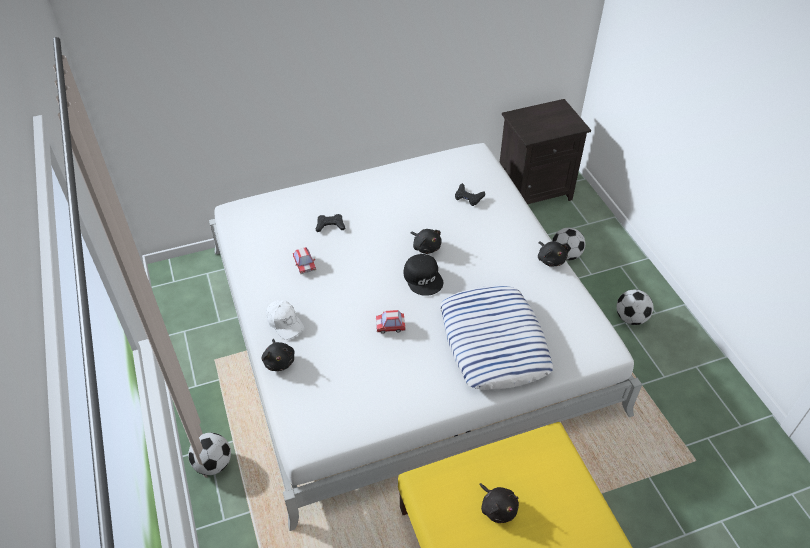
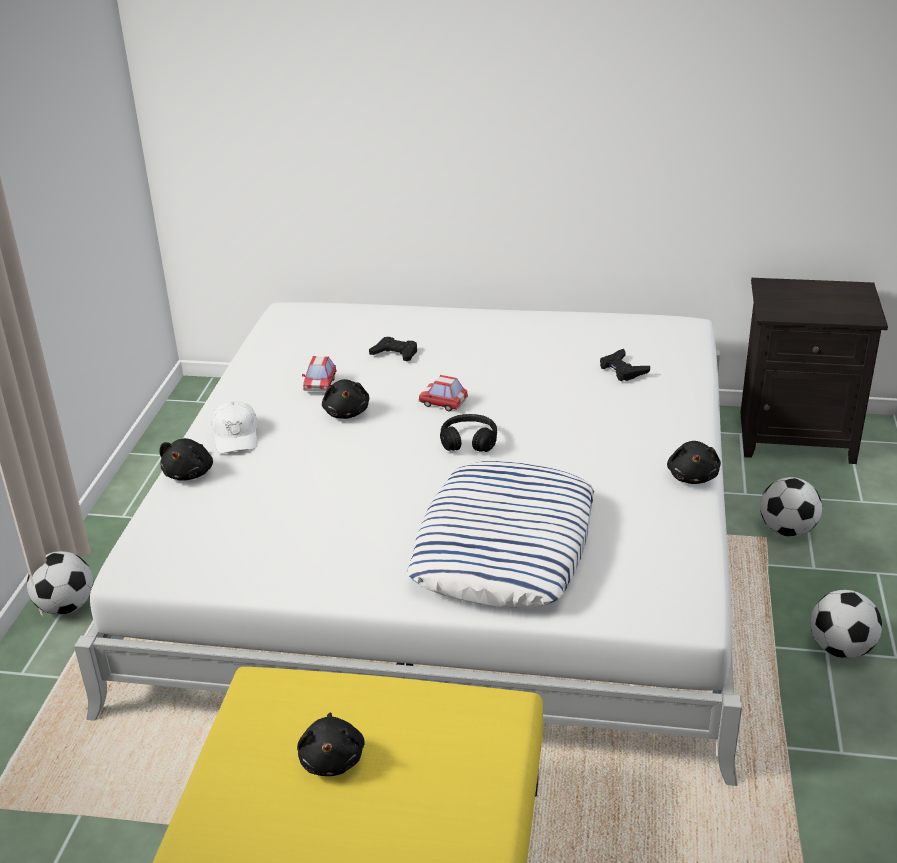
camera: 30 degrees right, 15 degrees down
(390, 326) = (369, 480): toy car -> toy car (443, 403)
(423, 278) = (469, 441): black cap -> black headphones
(426, 247) = (506, 409): black plush toy -> black plush toy (346, 412)

